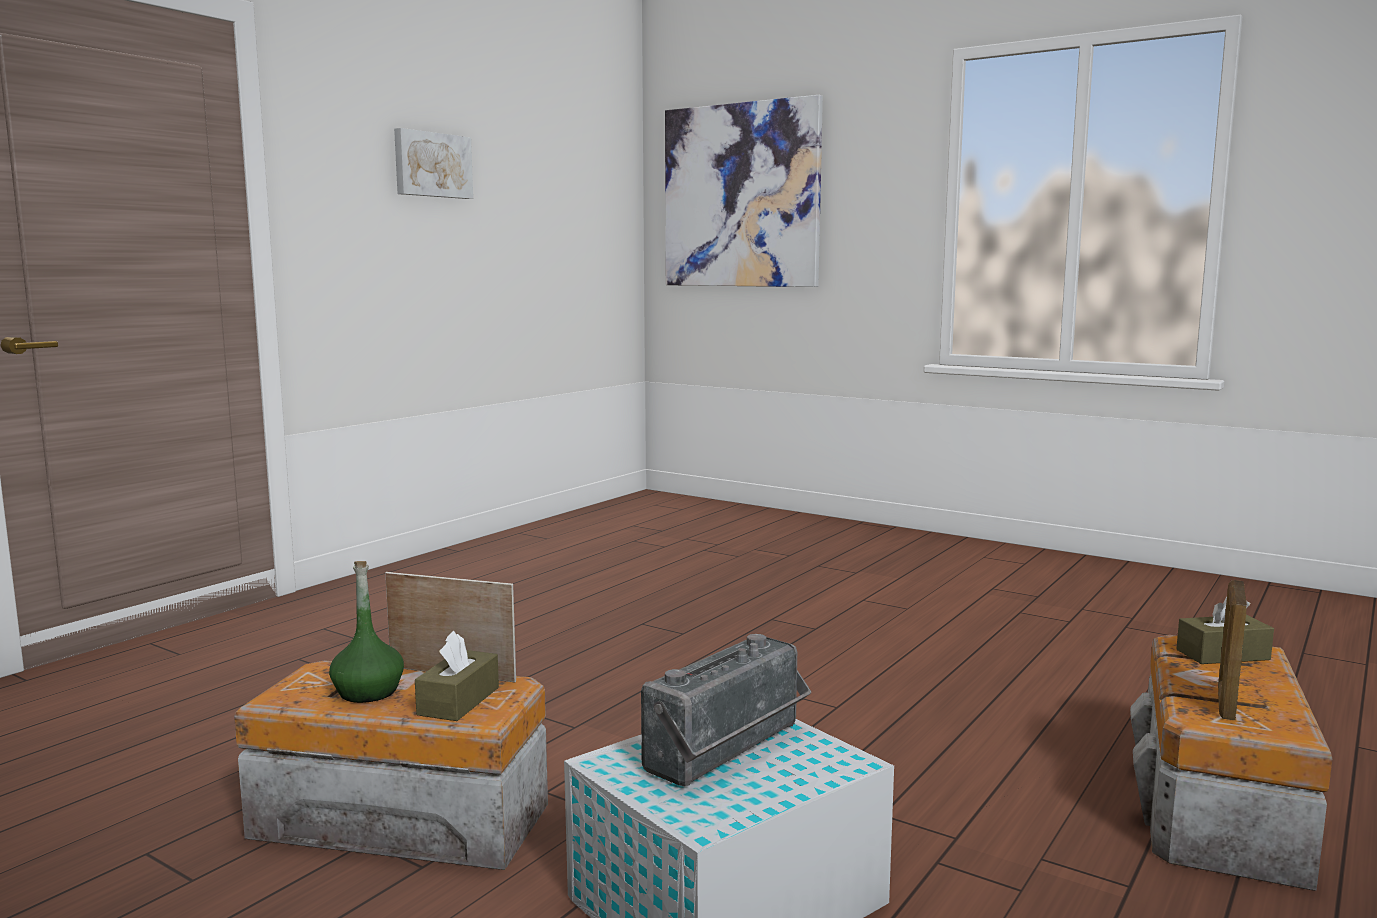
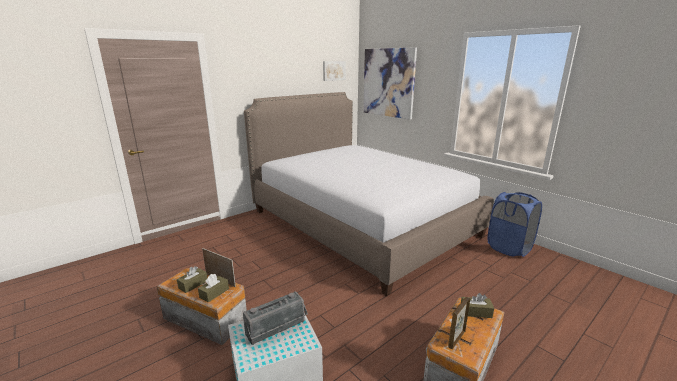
camera: 15 degrees right, 10 degrees up
(368, 692) = (193, 284): green bottle -> brown tissue box
(432, 165) = (272, 79): picture -> picture (333, 70)
(729, 570) = (361, 223): none -> bed
(1147, 583) = (509, 248): none -> blue laundry basket

